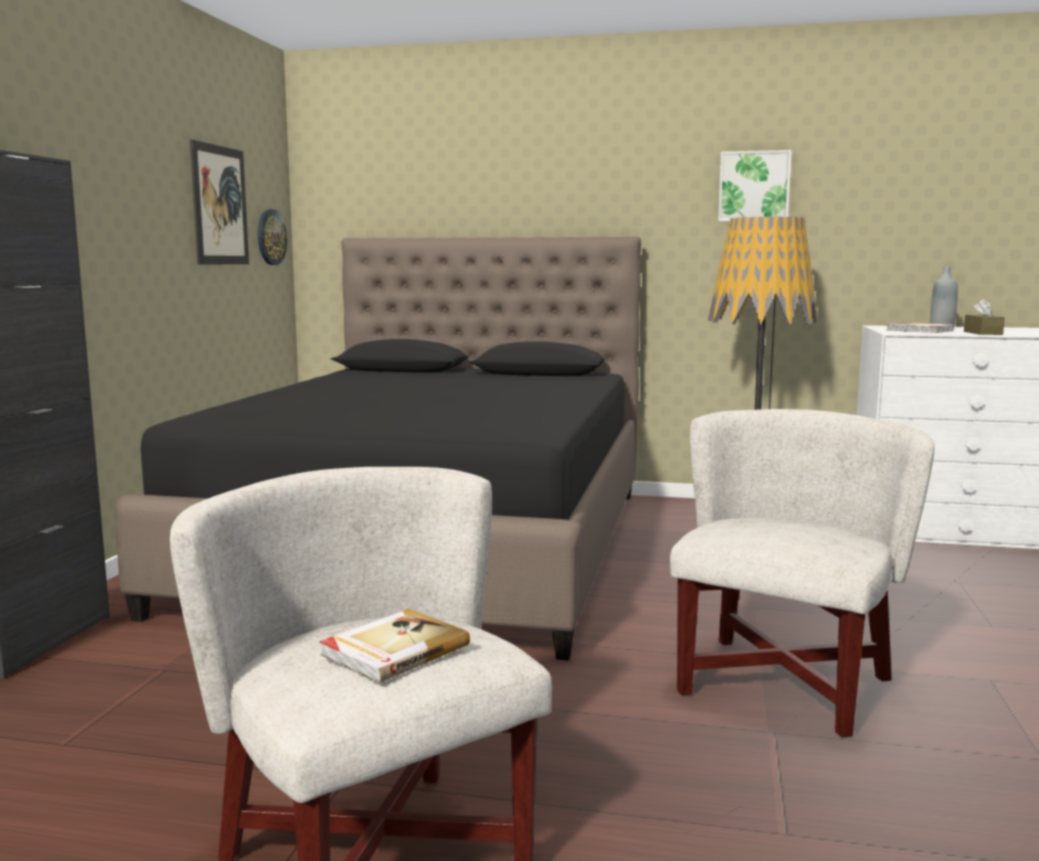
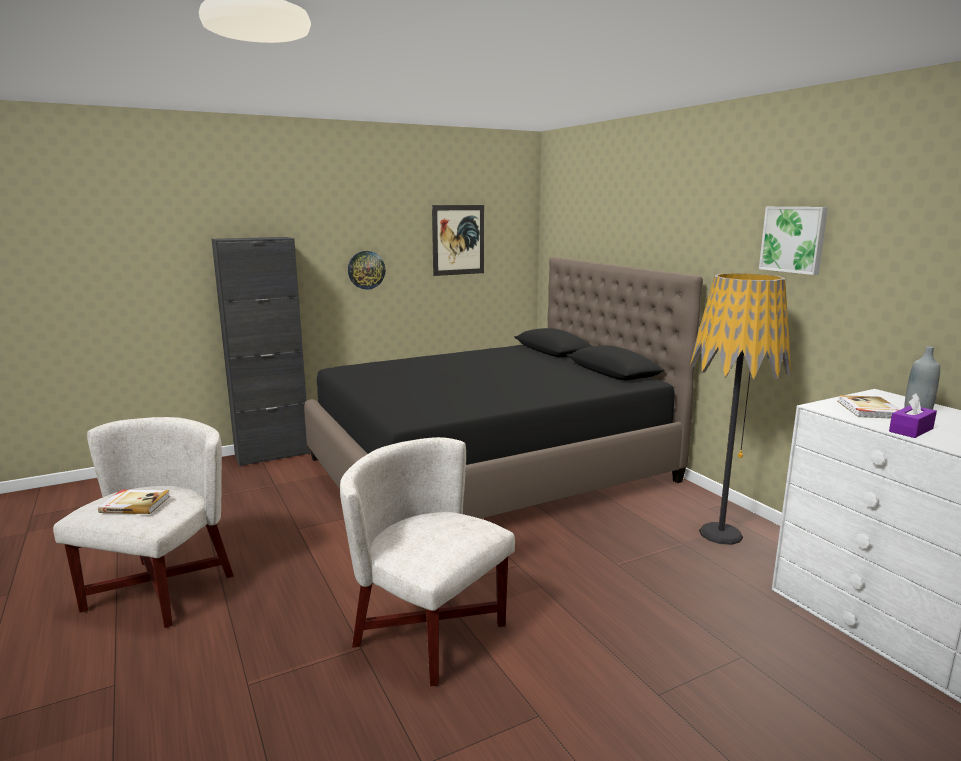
camera: 50 degrees right, 5 degrees up
(270, 237) = (511, 254): wall clock -> wall clock (366, 270)
(783, 684) = (430, 632): white armchair -> white armchair turned 135 degrees counterclockwise
(982, 333) = (911, 430): brown tissue box -> purple tissue box

